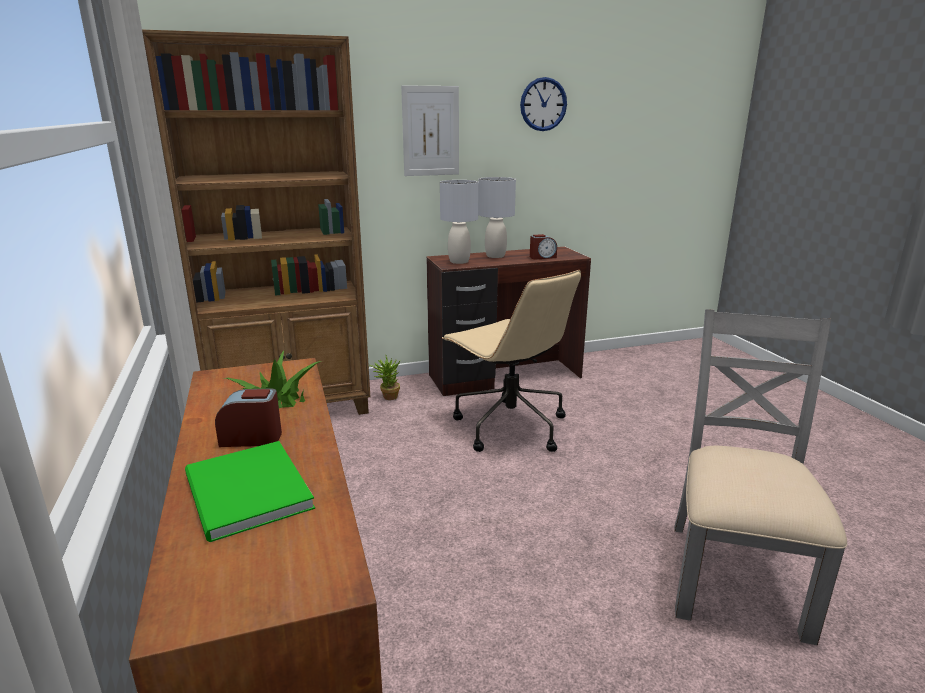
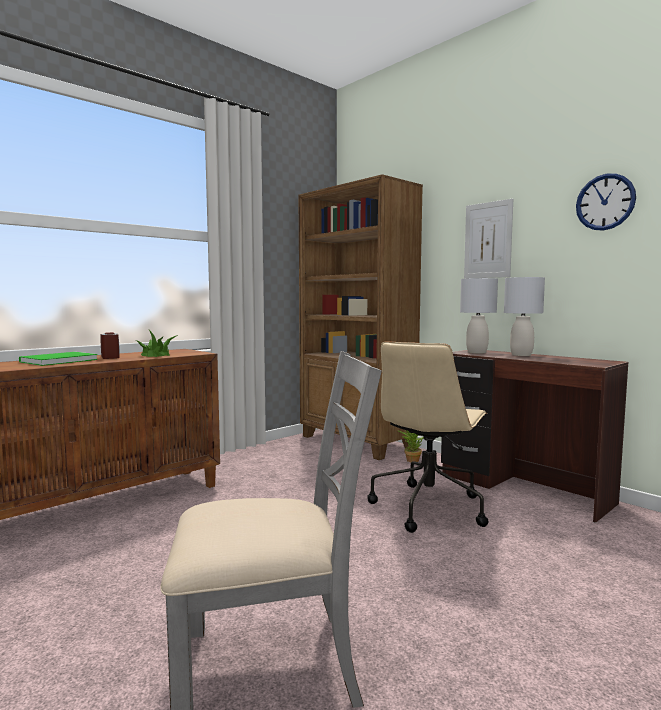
camera: 65 degrees right, 15 degrees down
(542, 257) = (556, 360): alarm clock -> none

